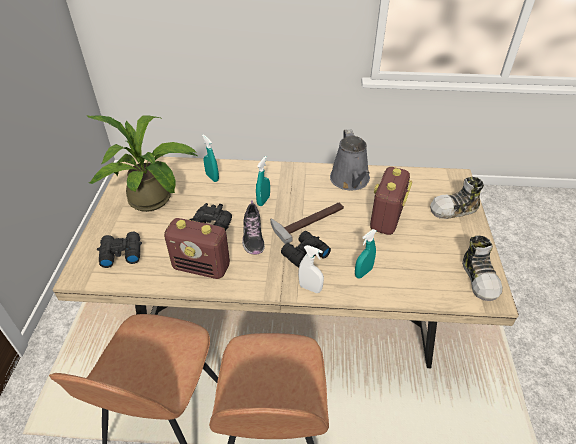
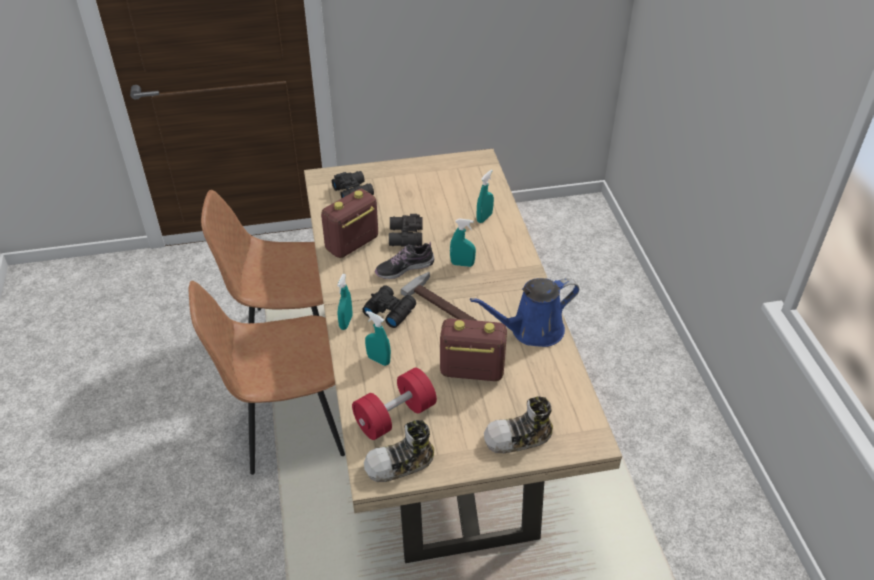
camera: 75 degrees right, 0 degrees up
(154, 201) = (430, 190): potted plant -> none
(202, 267) = (352, 244): radio -> radio turned 45 degrees clockwise
(310, 288) = (346, 322): white spray bottle -> turquoise spray bottle
(350, 181) = (532, 330): grey watering can -> blue watering can
(429, 272) = (395, 416): none -> red dumbbell
(454, 209) = (518, 438): shoe -> shoe turned 75 degrees counterclockwise

